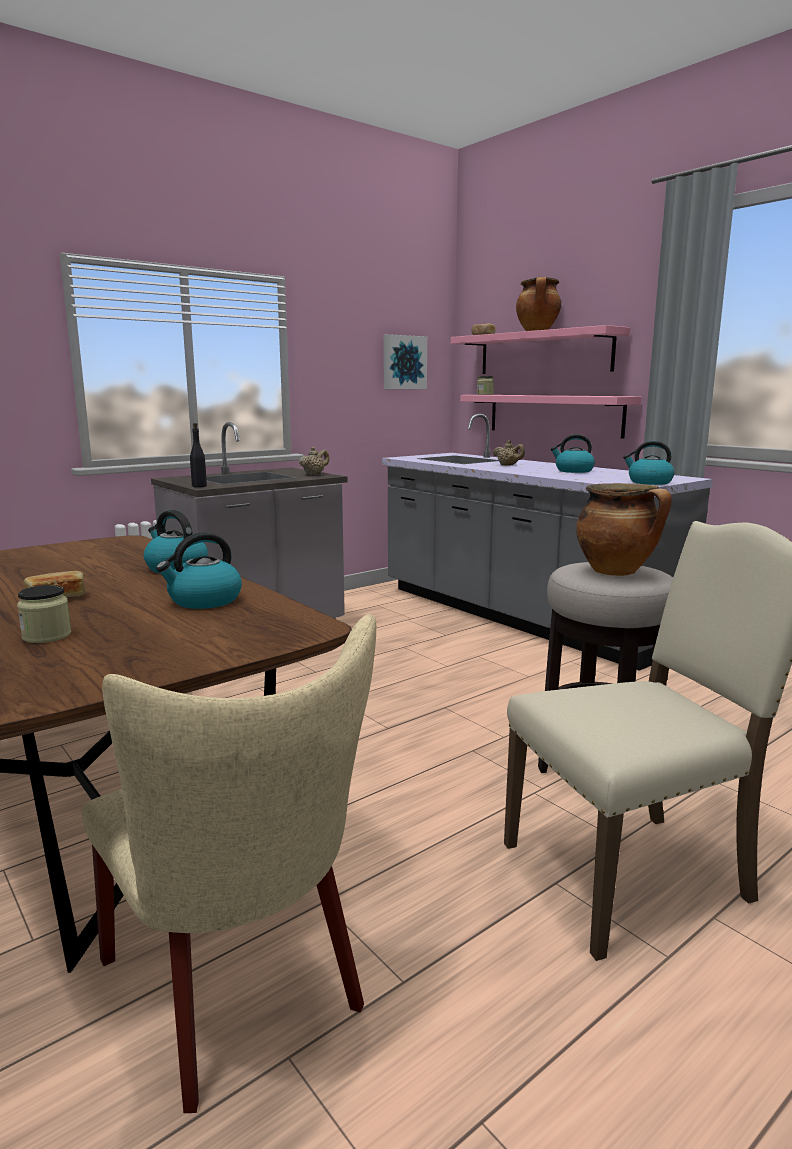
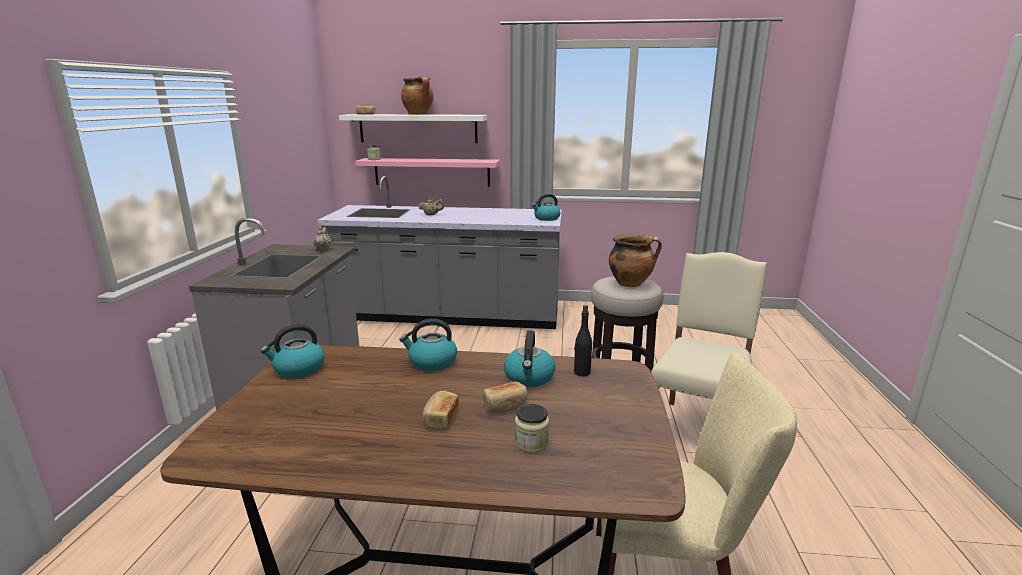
camera: 45 degrees left, 5 degrees up
(119, 609) = (505, 405): none -> bread
(199, 486) = (278, 284): black bottle -> black bottle (581, 372)
(403, 362) = (304, 137): picture -> none
(543, 353) = (418, 128): pink shelf -> white shelf
(573, 471) = (482, 214): kettle -> kettle (298, 369)

